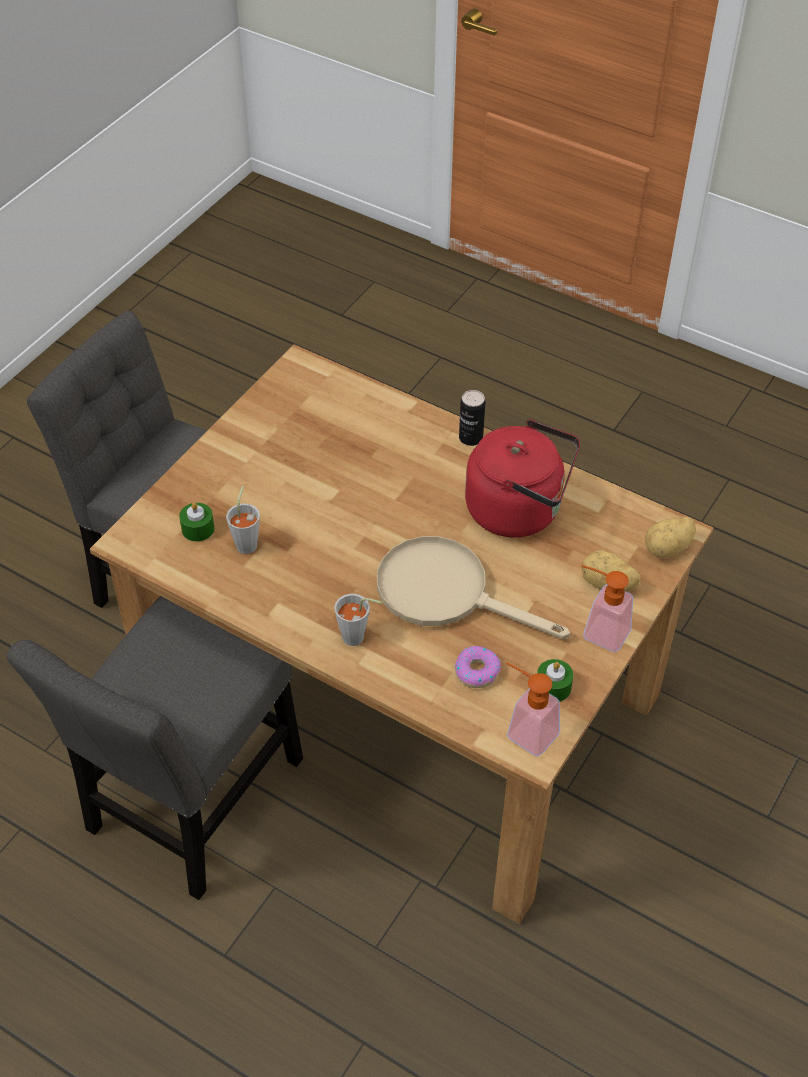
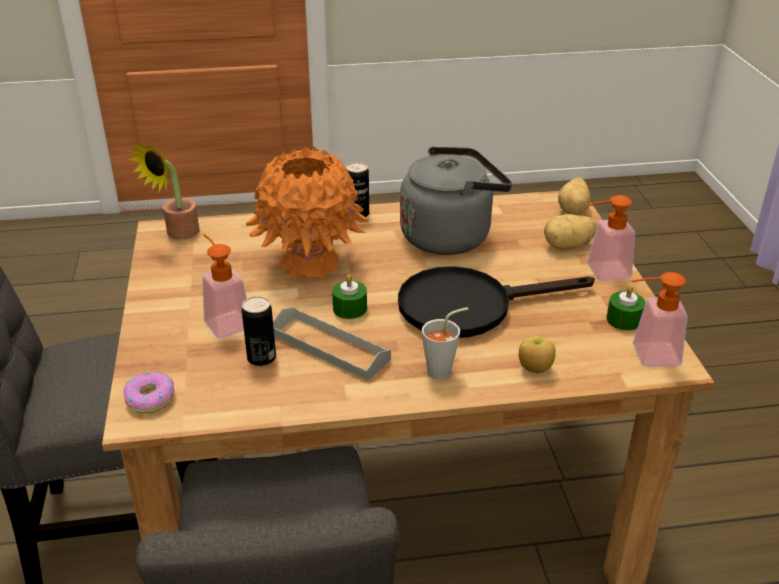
camera: 40 degrees left, 15 degrees down
(198, 529) = (201, 372): green candle -> green candle (350, 308)
(248, 542) = (261, 358): grey cup -> can
(257, 490) = (225, 320): none -> soap dispenser
(302, 563) = (329, 347): none -> grey tray
(308, 377) = (178, 234): none -> potted plant
(374, 470) = (309, 263): none -> orange vase
(424, 682) = (534, 369): none -> apple
(447, 592) = (469, 306): beige frying pan -> black frying pan
(476, 671) = (560, 340): donut -> donut (150, 398)
(519, 510) = (450, 236): red kettle -> grey kettle

